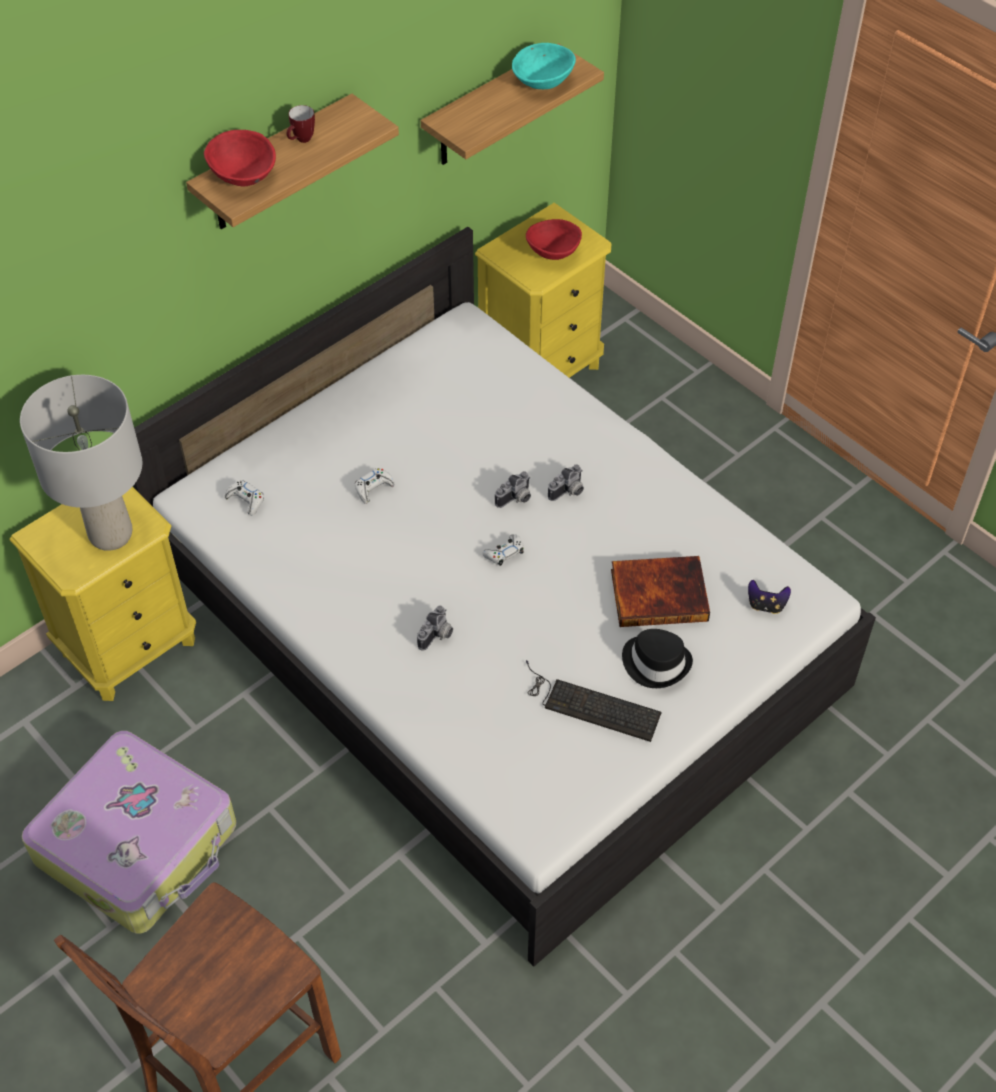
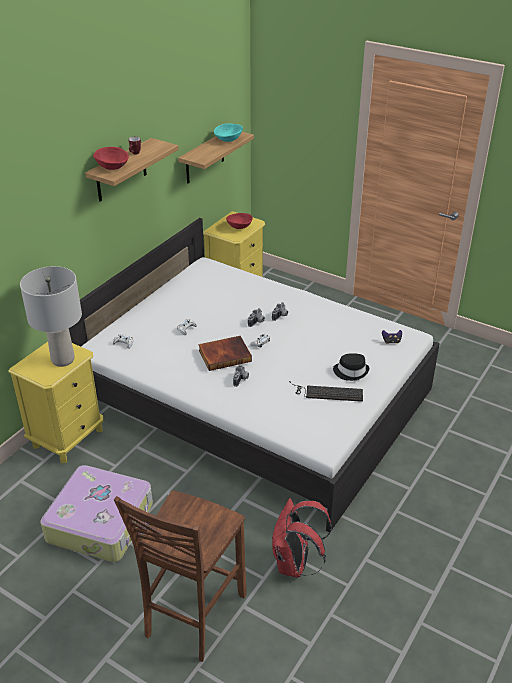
camera: 15 degrees left, 15 degrees down
(447, 1017) = (295, 564): none -> red backpack
(659, 593) = (340, 345): book -> book (225, 355)

